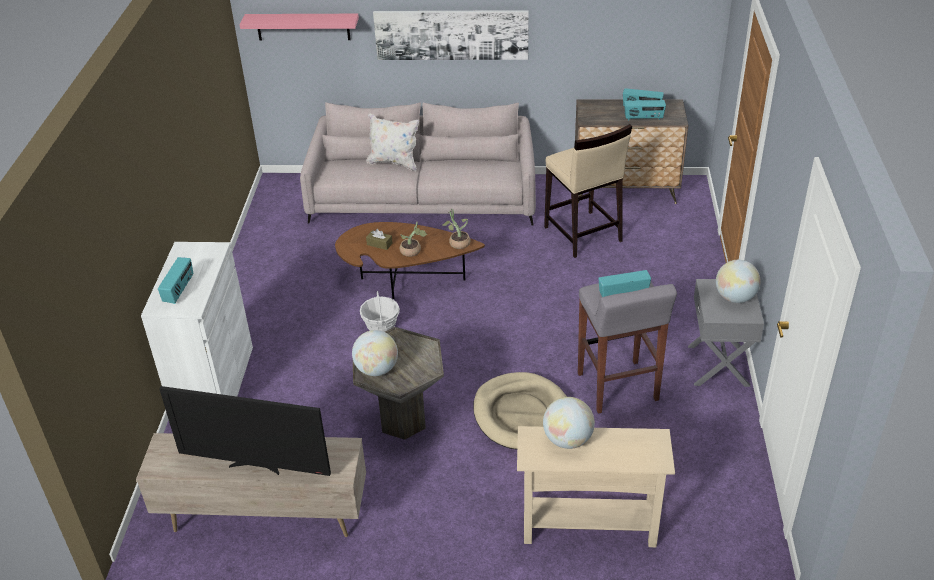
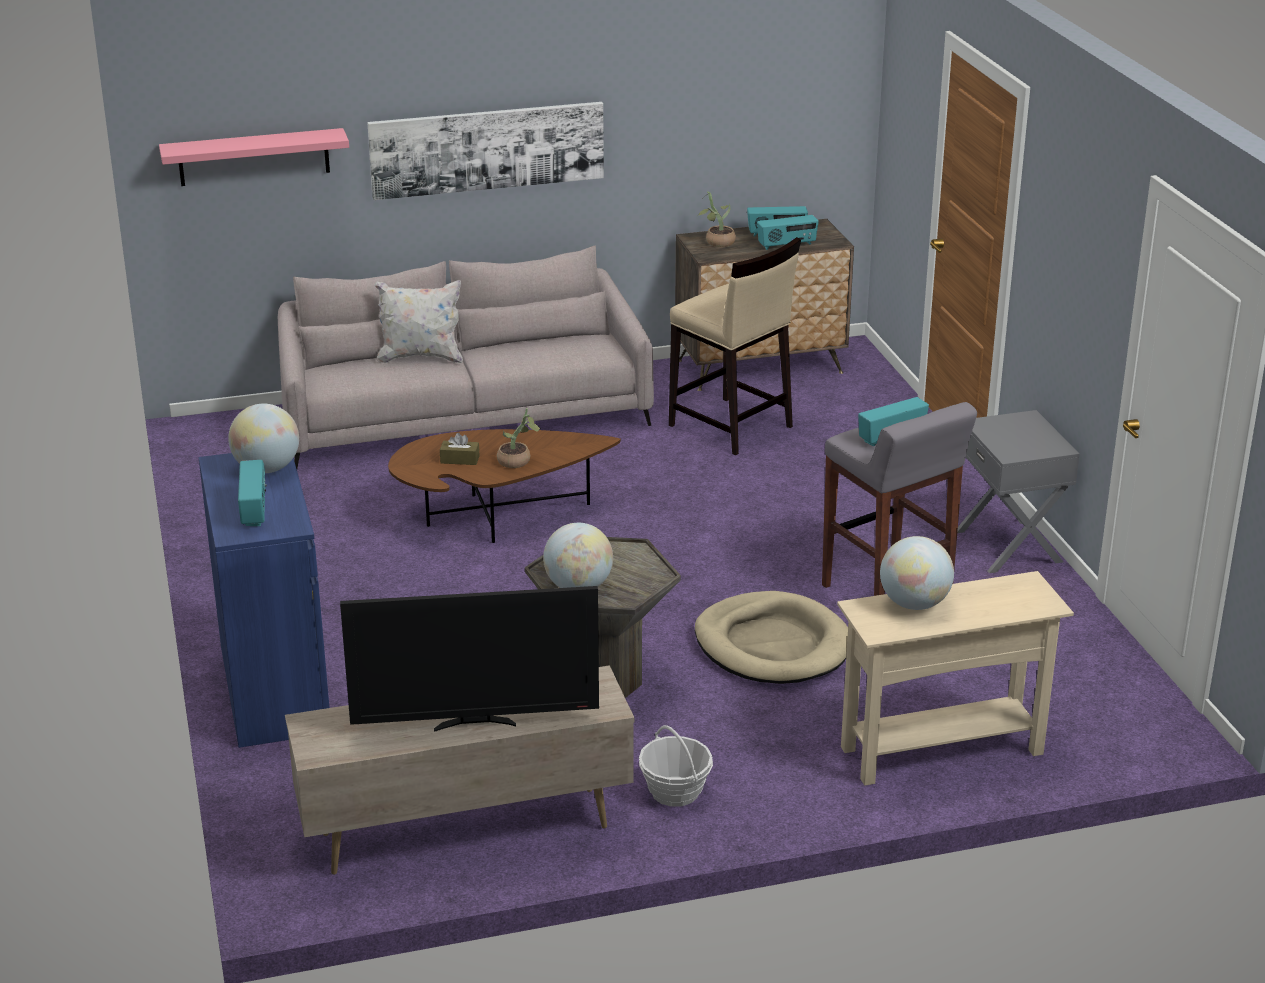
camera: 20 degrees left, 10 degrees down
(214, 383) = (274, 689): white cabinet -> blue cabinet
(381, 326) = (496, 577): basket -> basket (675, 791)
(457, 243) = (578, 442): potted plant -> potted plant (716, 242)
(735, 298) = (1025, 432): globe -> globe (267, 469)

